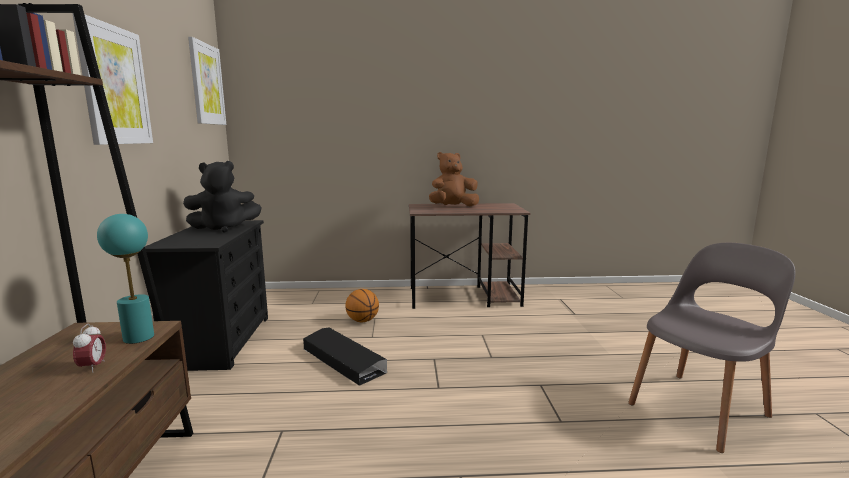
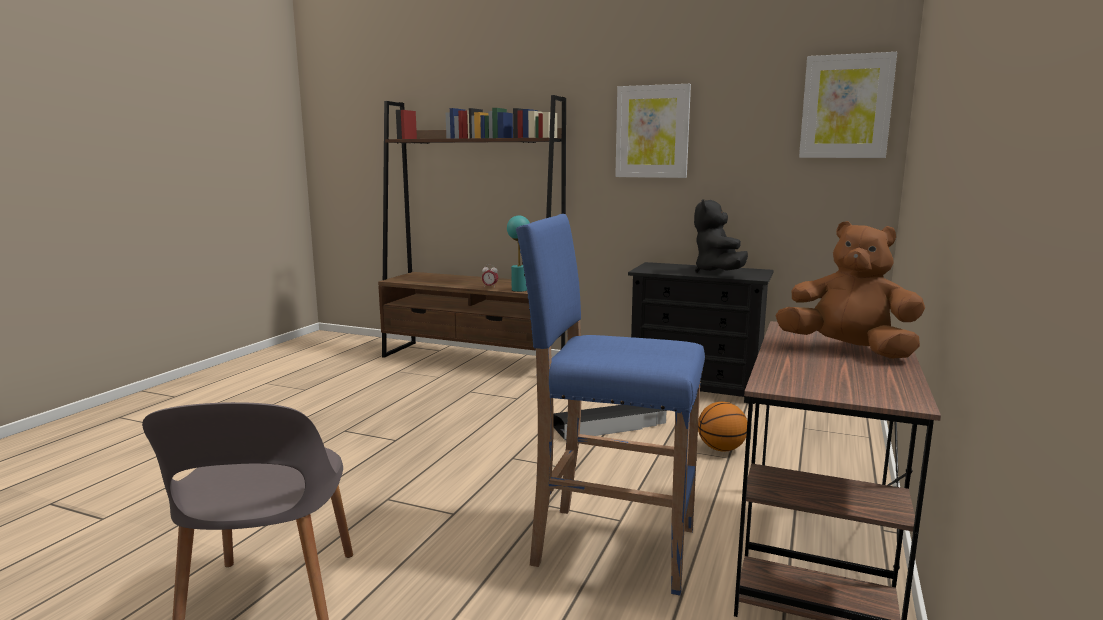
camera: 115 degrees right, 0 degrees up
(453, 207) = (848, 350): brown plush toy -> brown plush toy turned 60 degrees counterclockwise
(509, 332) = (610, 546): none -> blue stool

